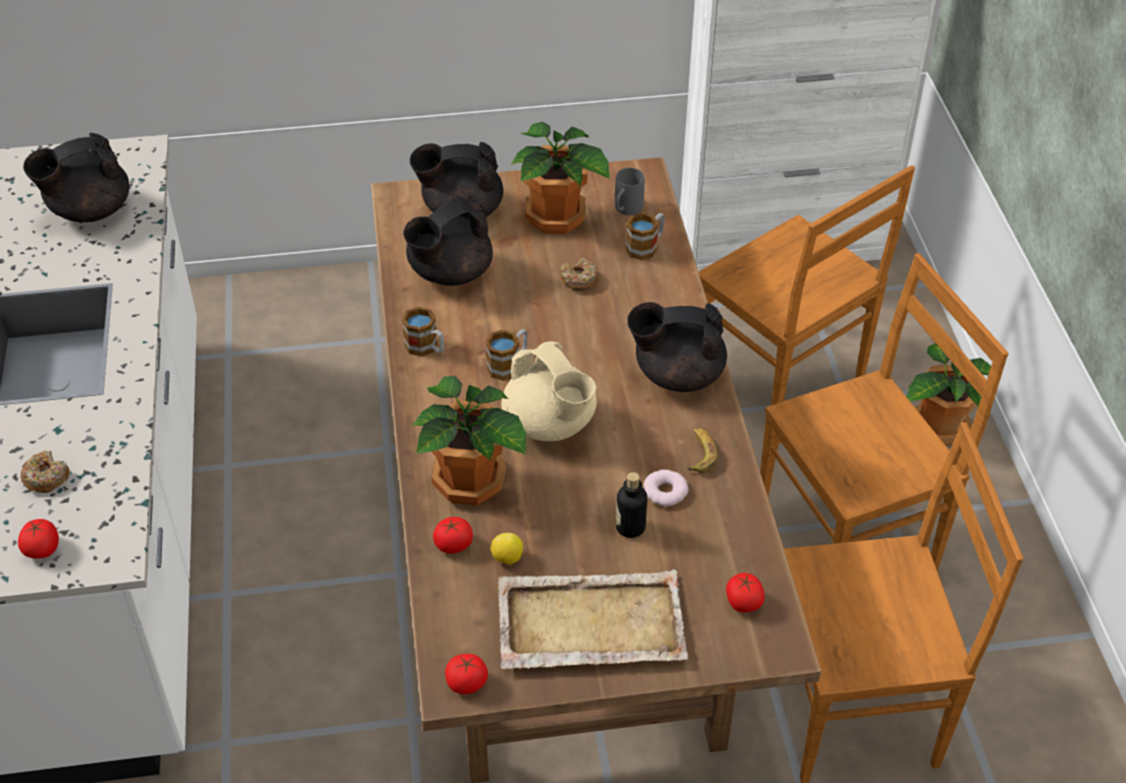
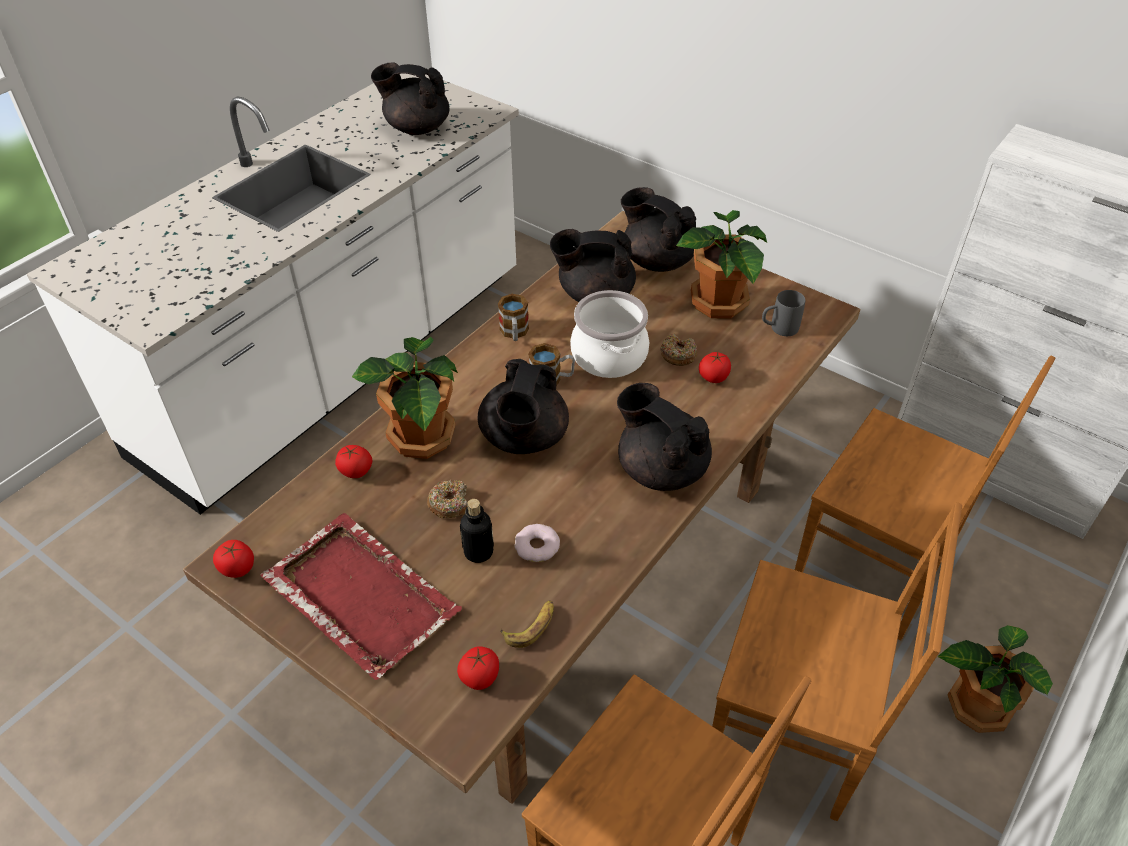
camera: 45 degrees right, 0 degrees up
(42, 549) = (129, 295): tomato -> tomato (713, 377)
(46, 477) = (187, 258): donut -> donut (449, 504)
(507, 558) = (373, 506): lemon -> none
(527, 316) = (608, 356): none -> cooking pot
(550, 424) = (524, 439): beige teapot -> black teapot
(589, 623) = (360, 595): beige tray -> red tray
(646, 246) = (760, 363): mug -> none
(700, 453) = (599, 539): banana -> banana (531, 626)
(781, 379) = (876, 569): brown chair -> brown chair turned 60 degrees counterclockwise

